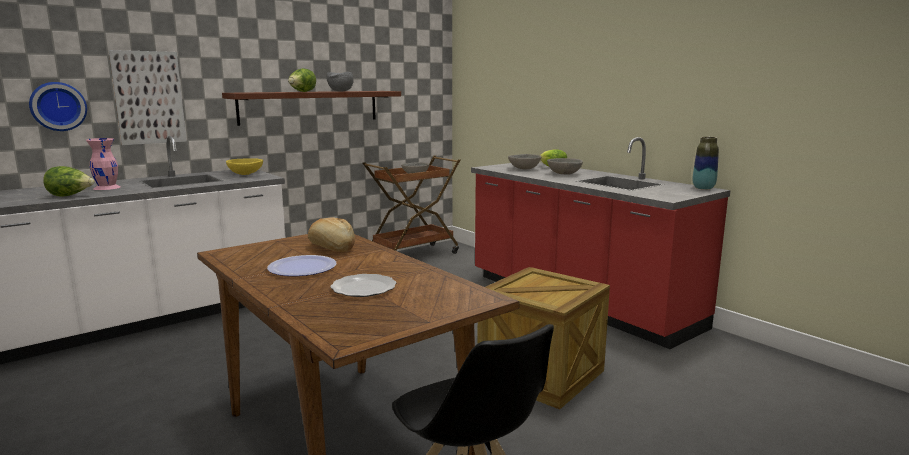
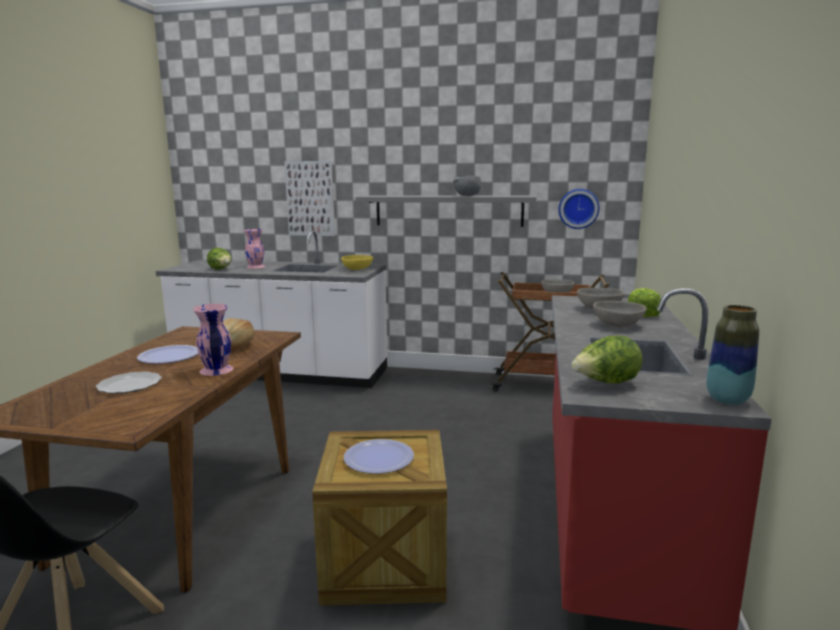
camera: 50 degrees right, 0 degrees up
(58, 106) = (253, 203): wall clock -> wall clock (578, 208)
(302, 92) = (423, 196): lettuce -> lettuce (605, 383)
(310, 107) = (448, 210): brown shelf -> grey shelf
(387, 261) = (215, 370): none -> pink vase
(543, 288) = (379, 458): none -> plate

